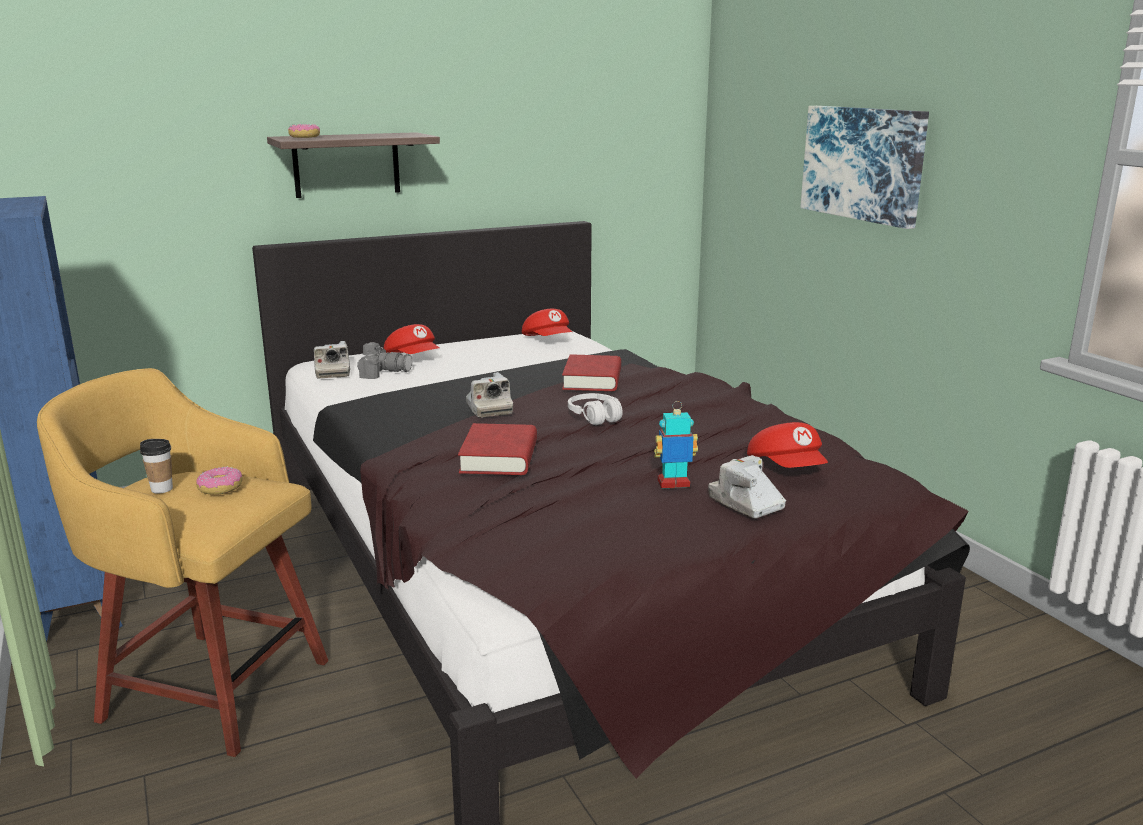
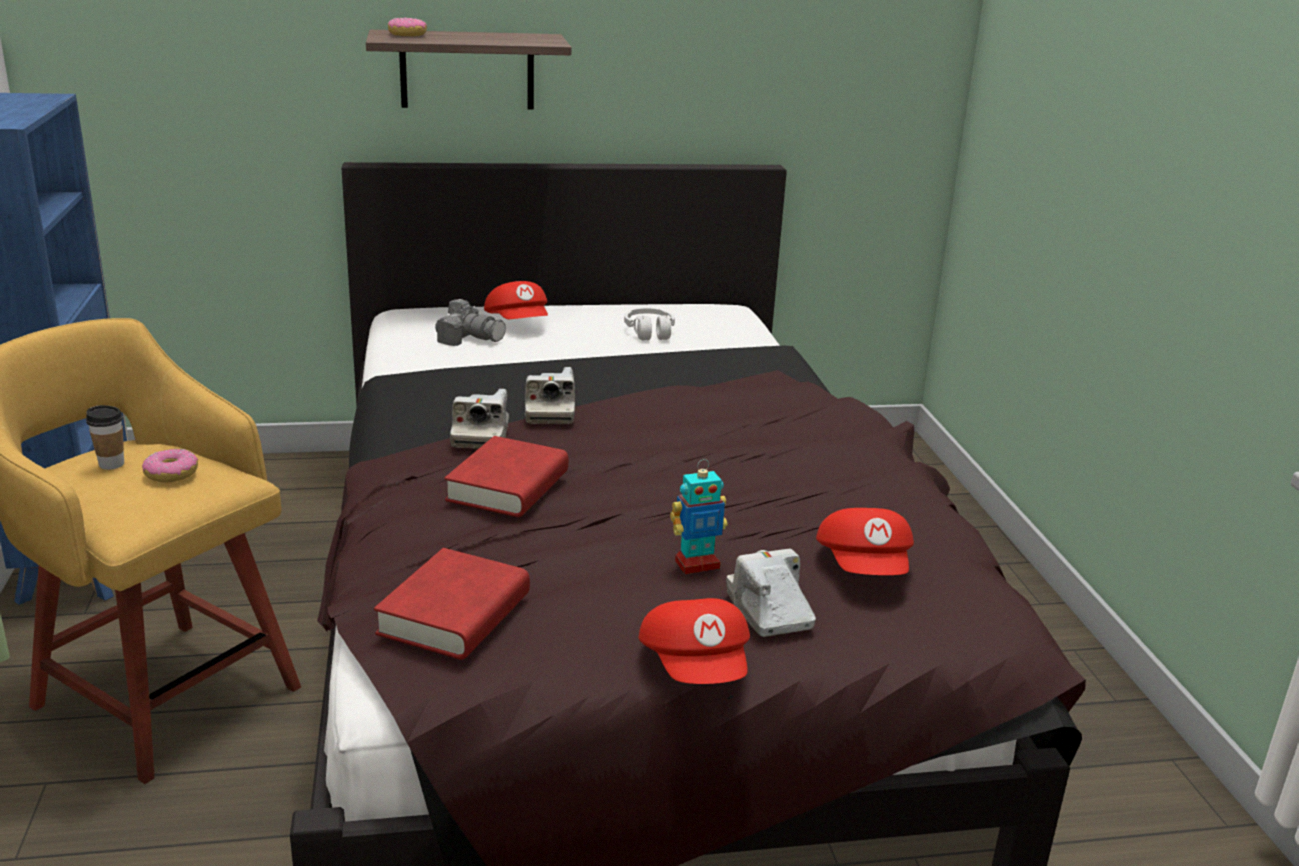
camera: 15 degrees right, 5 degrees up
(332, 372) = (412, 329): camera -> camera (481, 436)
(548, 341) = (701, 320): red cap -> red cap (697, 668)
(592, 380) = (706, 389): red book -> red book (454, 614)
(595, 417) = (667, 446): white headphones -> white headphones (649, 332)
(673, 484) = (696, 564): toy robot -> toy robot turned 150 degrees clockwise
(863, 163) = (1137, 136): picture -> none

